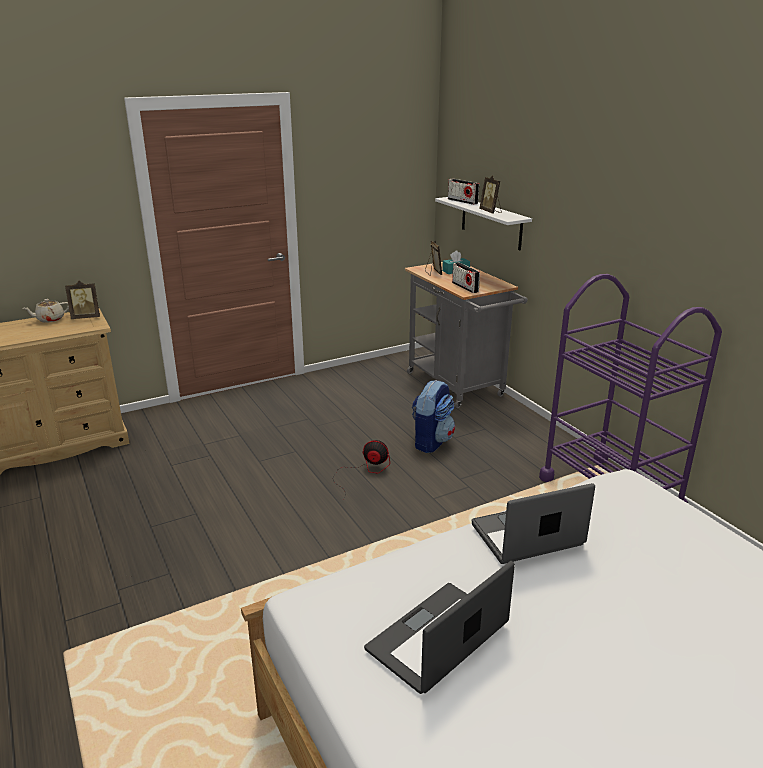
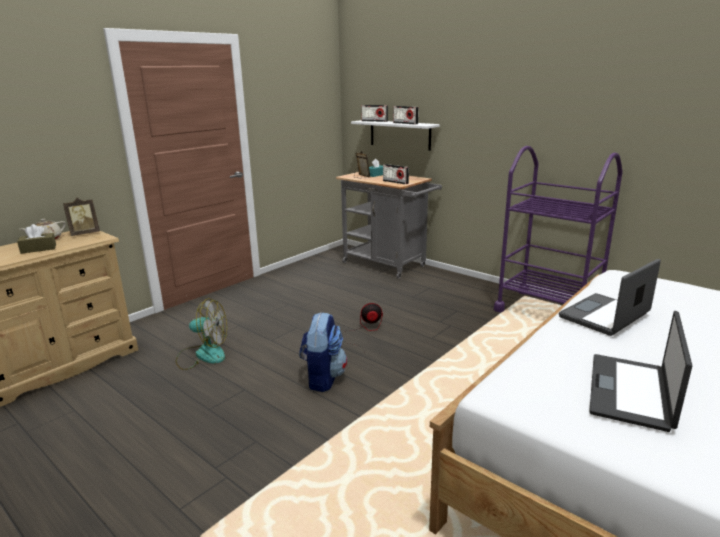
camera: 20 degrees left, 5 degrees down
(34, 331) = (38, 249): none -> brown tissue box
(183, 463) = (202, 355): none -> fan
(431, 441) = (398, 302): backpack -> backpack (323, 378)
(491, 212) = (405, 123): picture frame -> radio

